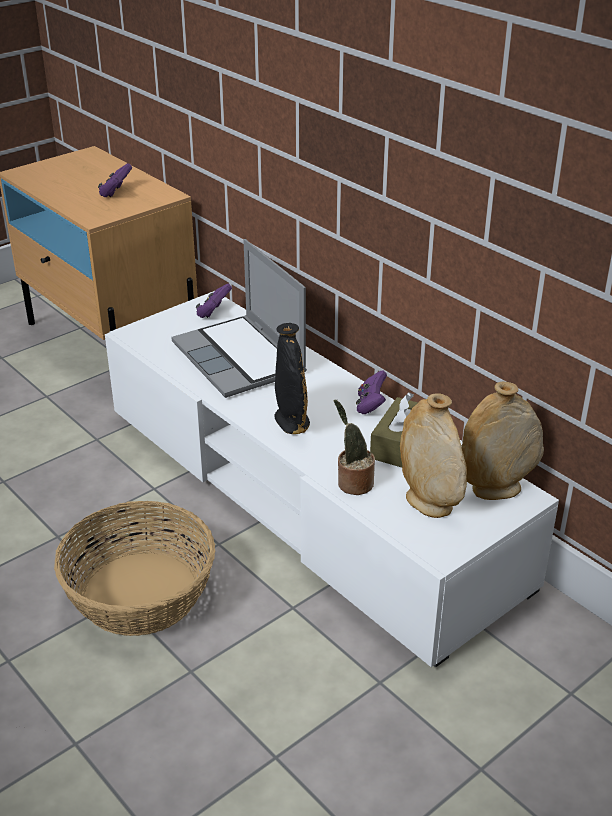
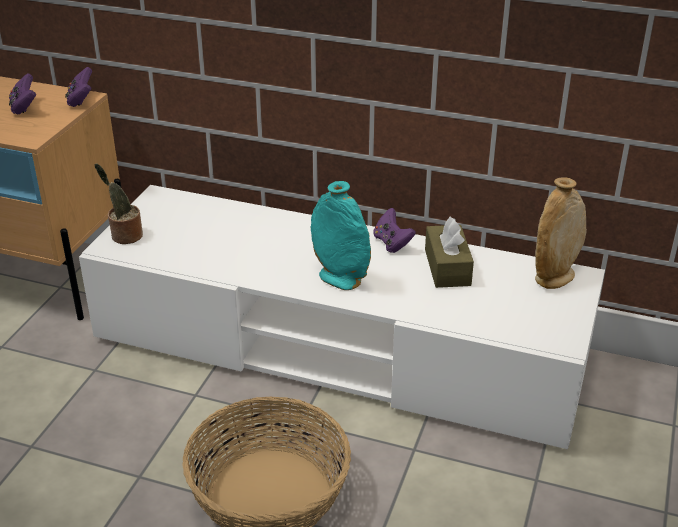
camera: 30 degrees left, 0 degrees up
(213, 312) = (170, 204): purple game controller -> purple game controller (81, 100)
(241, 359) = (239, 239): laptop -> none
(291, 421) = (340, 279): black vase -> turquoise vase
(352, 483) = (442, 313): potted plant -> potted plant (124, 236)
(429, 504) = (517, 307): beige vase -> none

